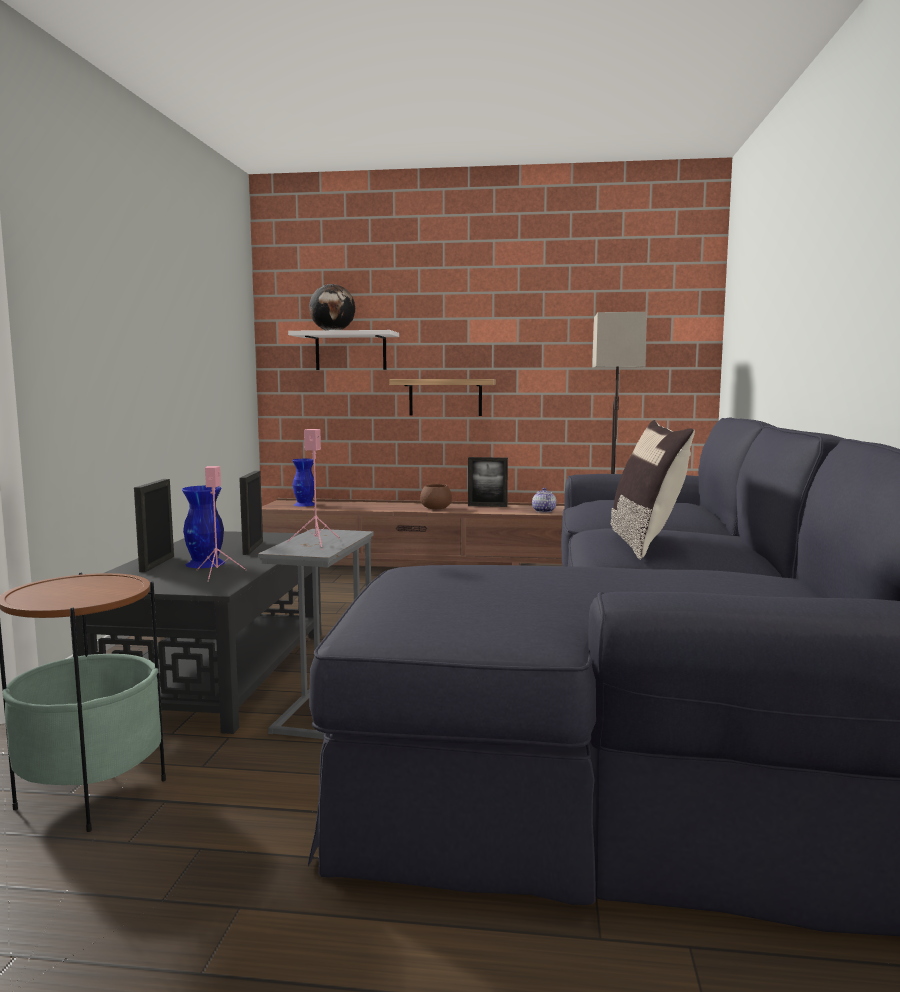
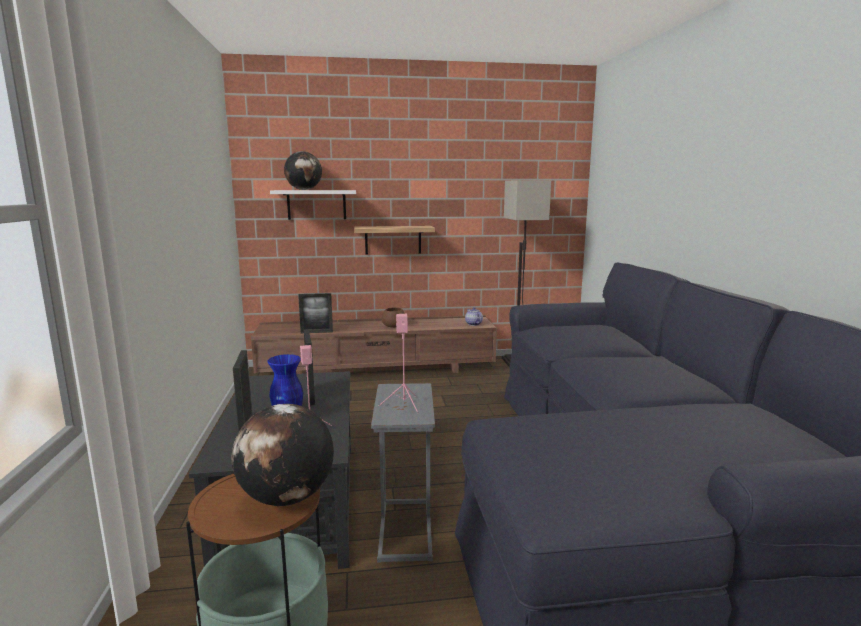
camera: 15 degrees left, 5 degrees up
(105, 592) = (287, 498): none -> globe
(304, 504) = (287, 328): blue vase -> none
(487, 506) = (429, 321): picture frame -> picture frame (316, 332)
(645, 545) = (628, 378): pillow -> none

